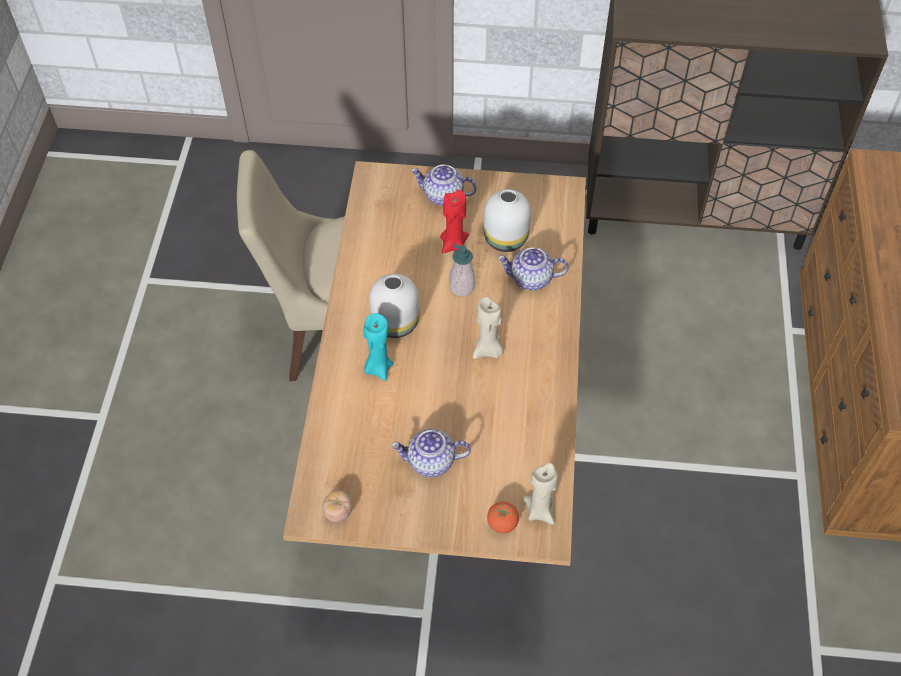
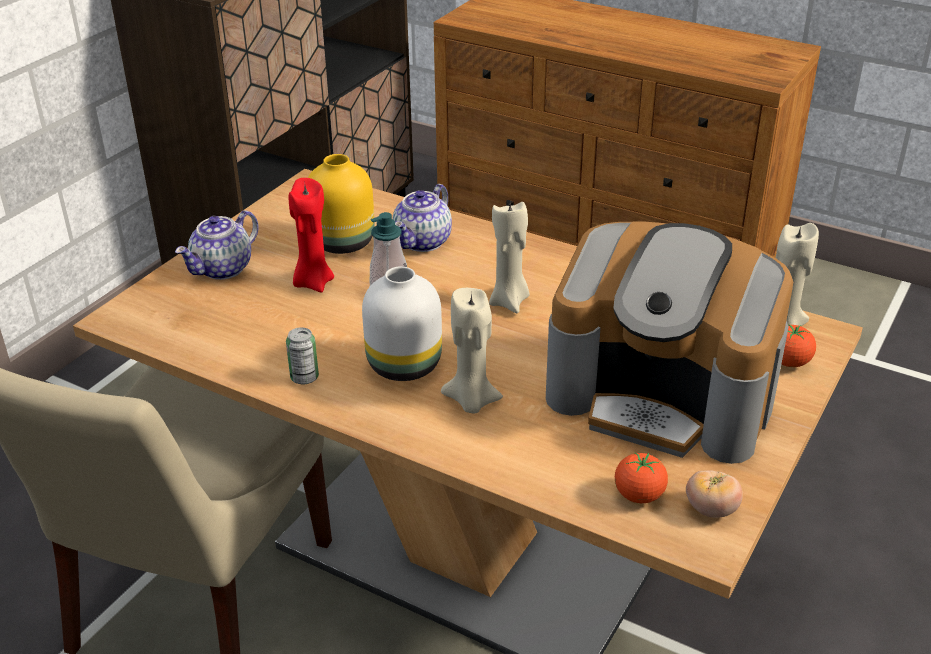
camera: 65 degrees left, 20 degrees down
(334, 474) = (639, 495): none -> tomato
(361, 283) = (304, 378): none -> can
(378, 368) = (471, 401): turquoise candle -> beige candle
(431, 462) = (663, 396): teapot -> coffee machine
(505, 238) = (341, 242): white vase -> yellow vase

